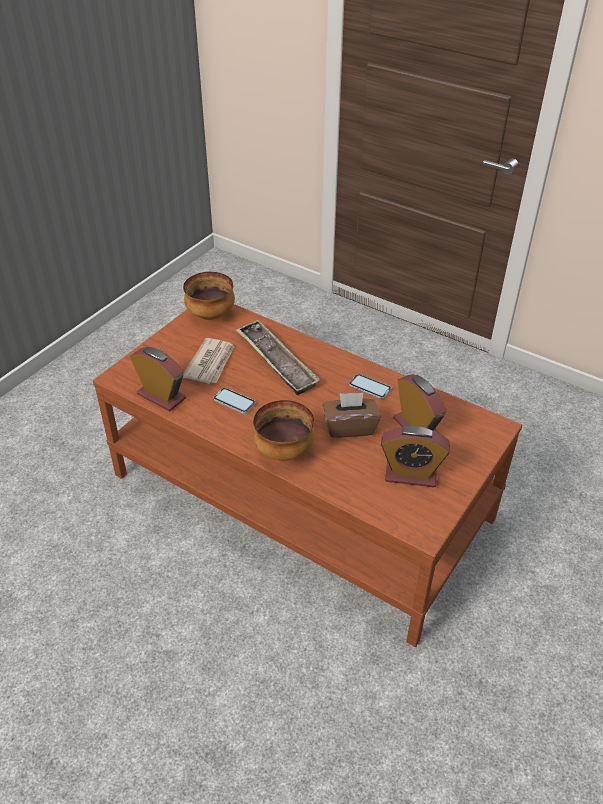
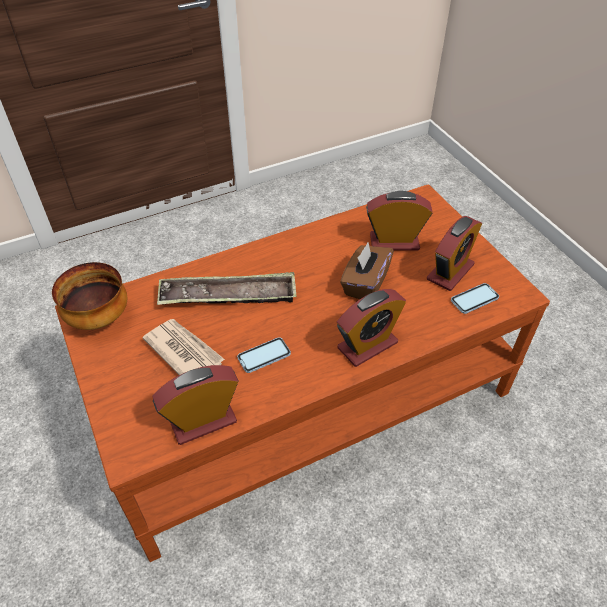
camera: 60 degrees left, 5 degrees up
(285, 451) = (367, 345): bowl -> alarm clock
(370, 387) = (320, 247): phone -> phone (474, 299)

